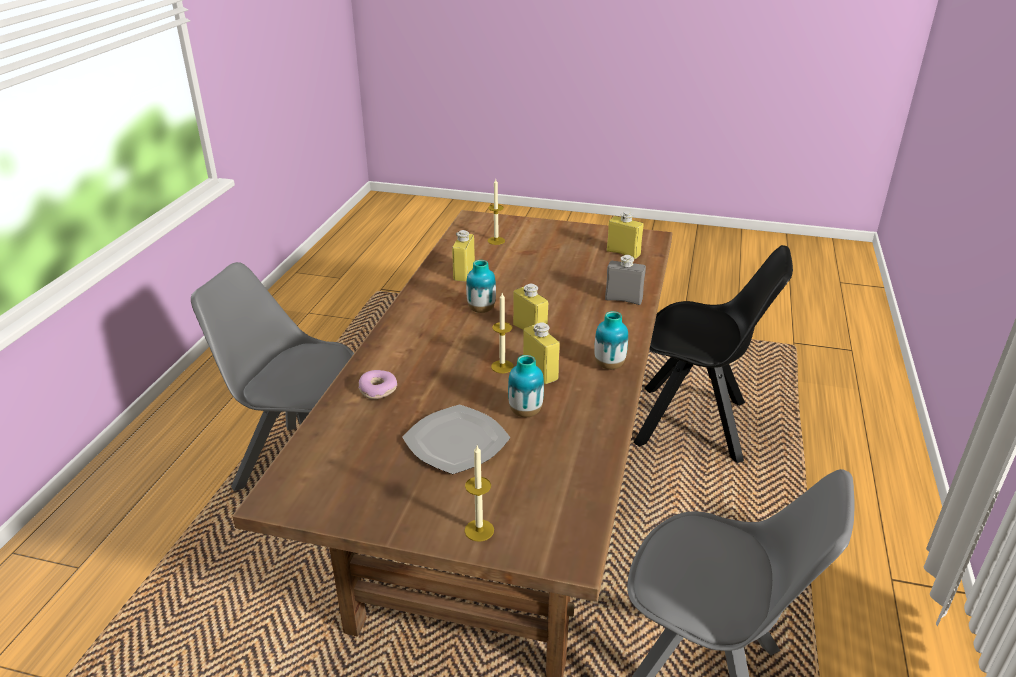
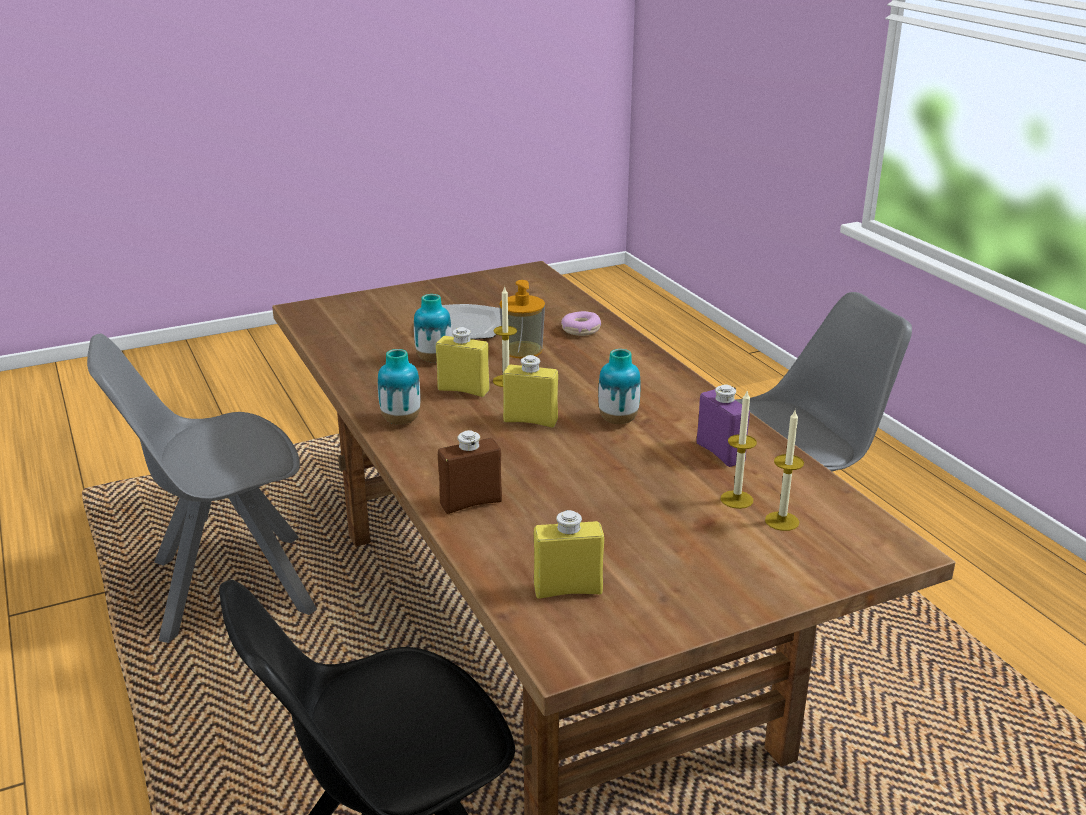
camera: 140 degrees right, 5 degrees down
(450, 390) = (522, 350): none -> soap dispenser
(464, 273) = (720, 453): yellow bottle -> purple bottle
(479, 530) = (379, 299): candle -> candle (736, 499)
(623, 299) = (471, 503): grey bottle -> brown bottle

